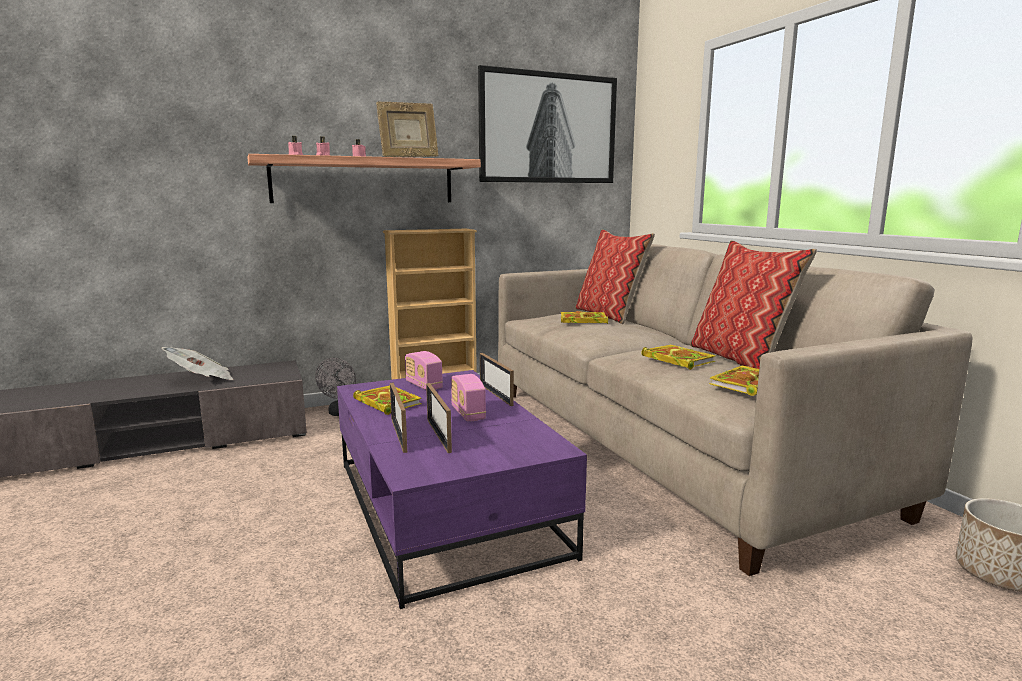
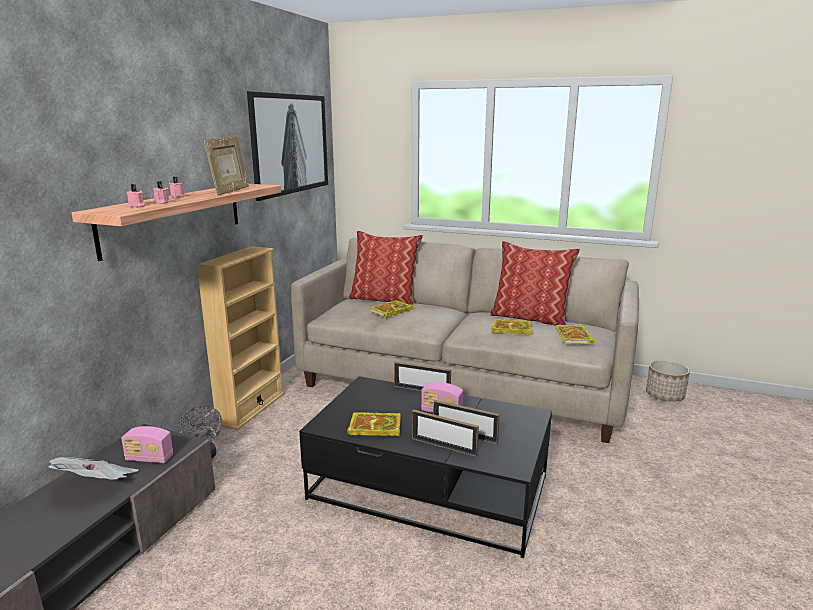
camera: 45 degrees left, 5 degrees up
(423, 385) = (361, 403): radio -> radio (149, 458)
(447, 507) = (431, 487): purple coffee table -> black coffee table

